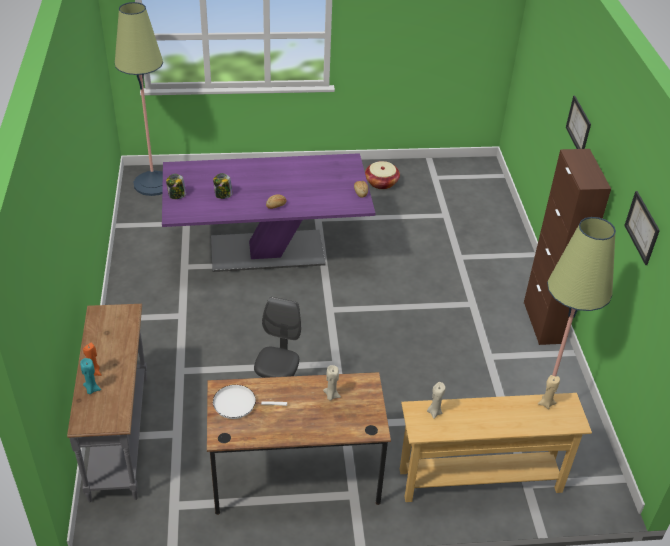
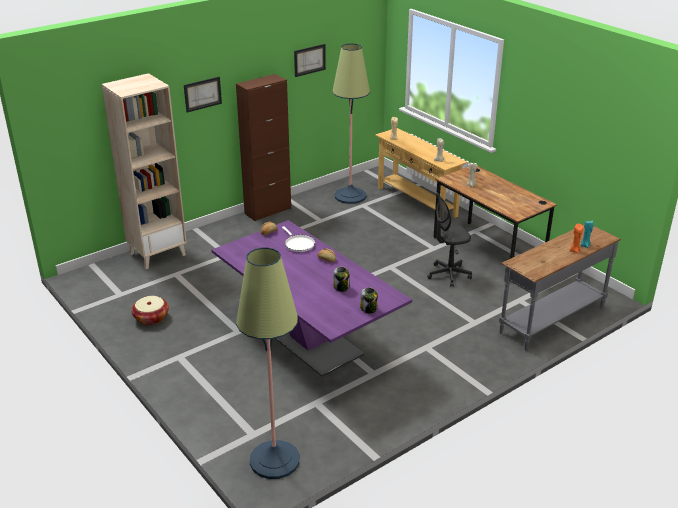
camera: 120 degrees left, 10 degrees down
(238, 404) = (517, 206): white frying pan -> white frying pan (298, 244)
(494, 215) = (158, 254): none -> beige bookcase

